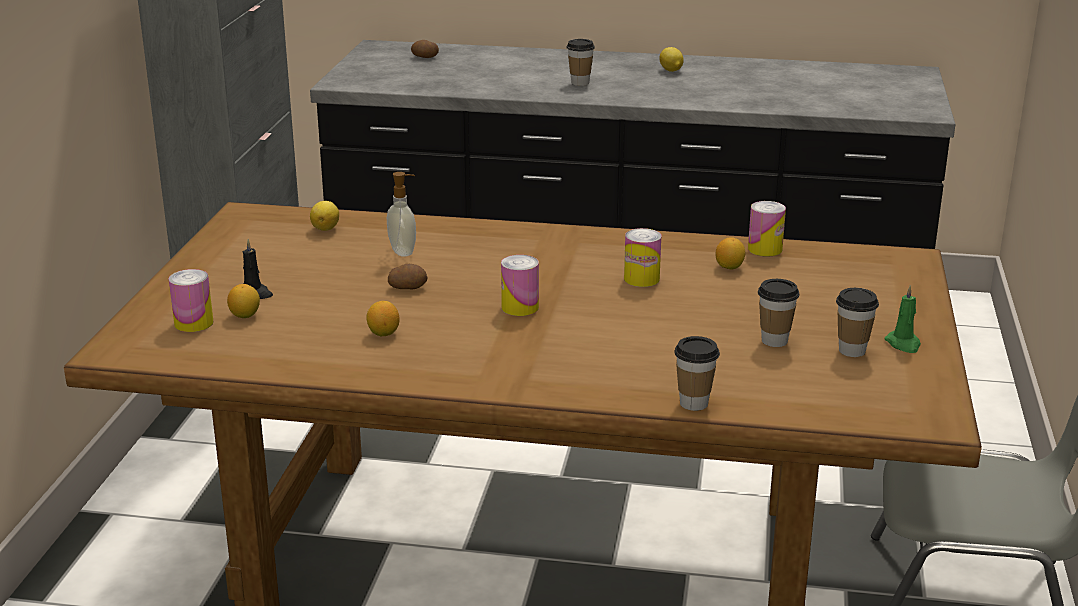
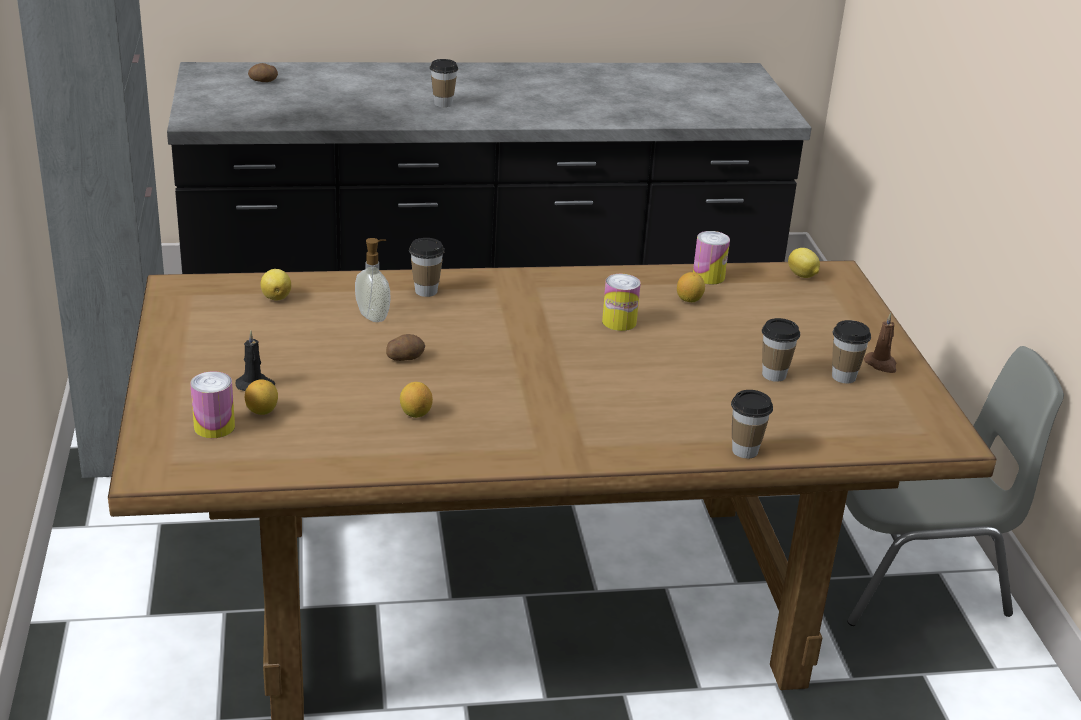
camera: 20 degrees left, 5 degrees up
(468, 236) = (426, 291): none -> cup
(520, 307) = (527, 367): can -> none
(671, 71) = (521, 83): lemon -> lemon (802, 276)
(903, 344) = (881, 364): green candle -> brown candle

